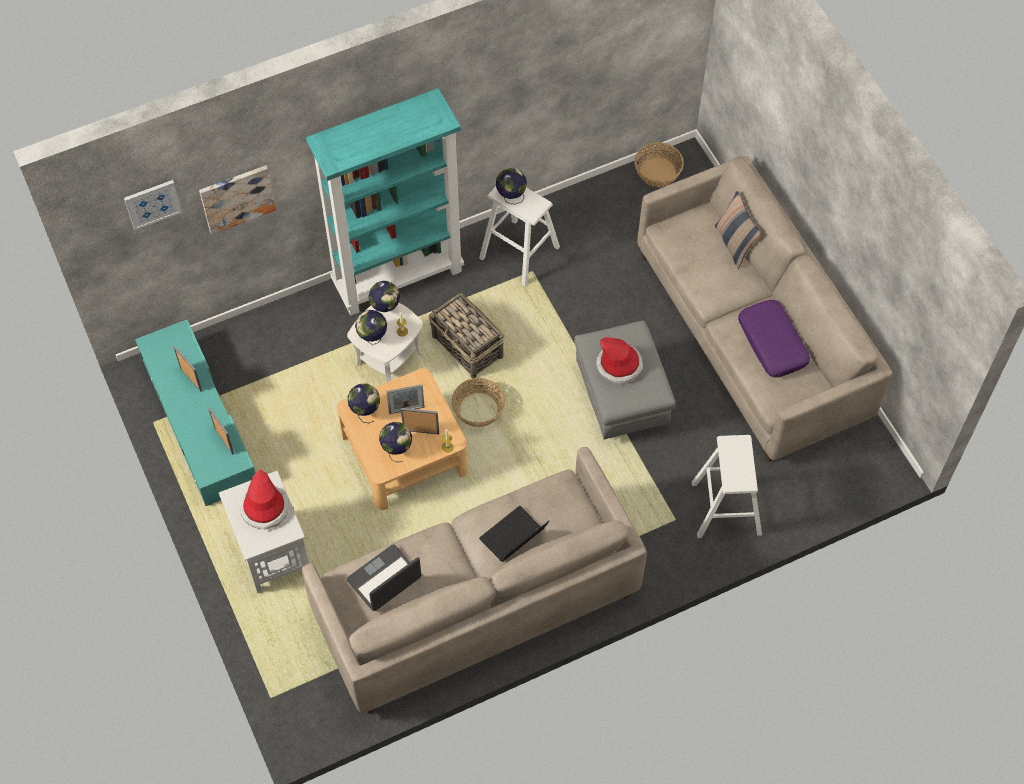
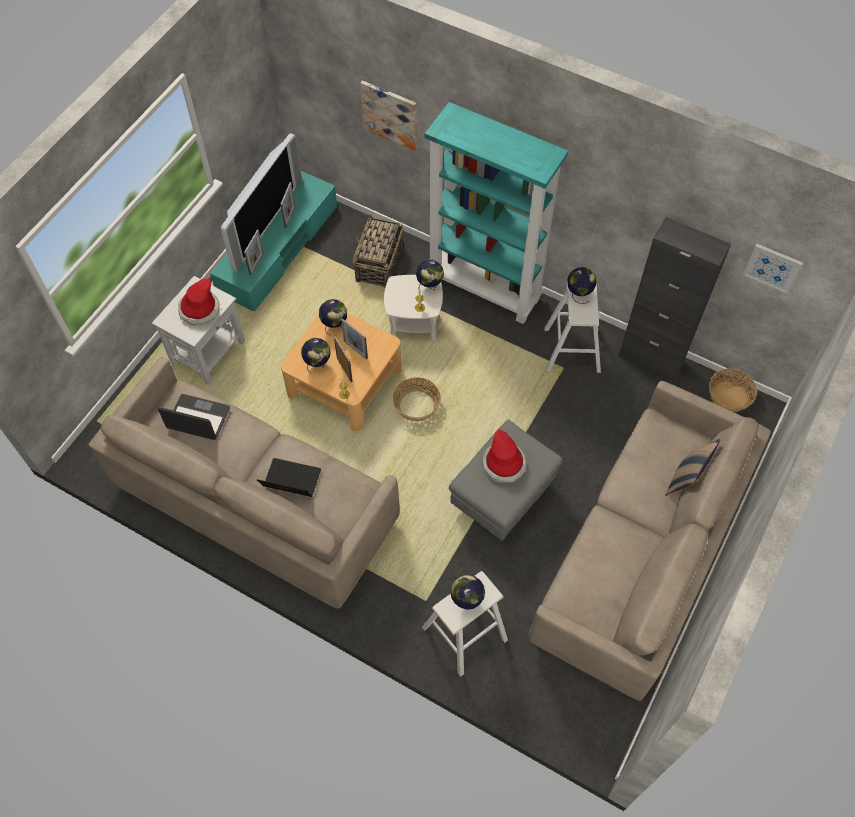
camera: 55 degrees right, 0 degrees up
(152, 203) = (327, 62): picture -> picture (772, 267)
(178, 406) = (264, 222): none -> television
(372, 338) = (399, 293): globe -> globe (466, 600)
(468, 347) = (463, 367): basket -> basket (379, 264)
(576, 201) = (651, 359): none -> black cabinet
(773, 343) = (616, 565): purple pillow -> none

